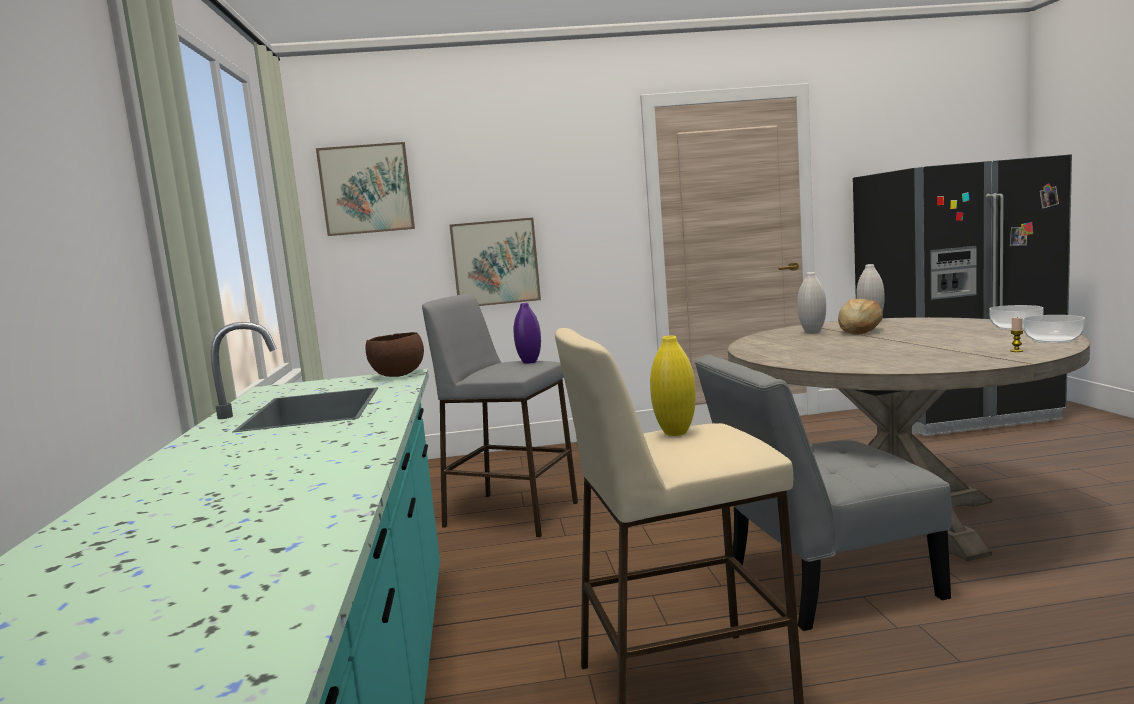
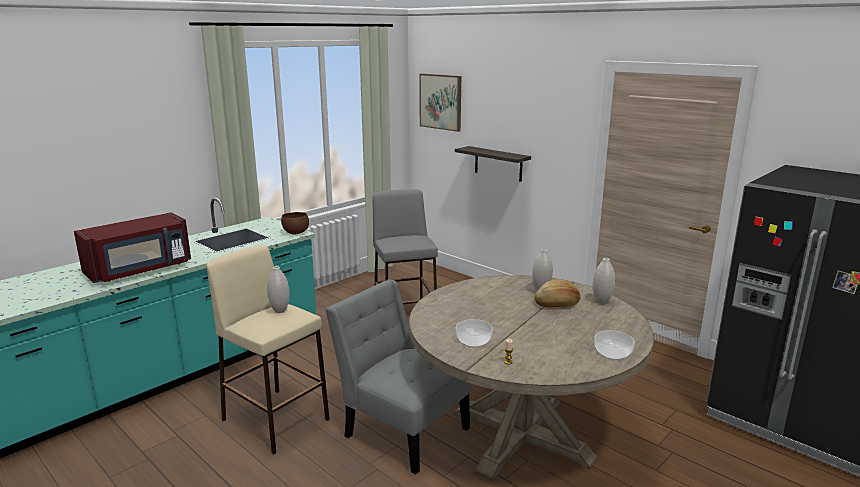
camera: 50 degrees right, 10 degrees up
(306, 474) = (140, 270): none -> red microwave
(495, 262) = (498, 163): picture -> shelf
(529, 362) = (414, 242): purple vase -> none
(675, 433) = (280, 311): yellow vase -> white vase
(1052, 340) = (562, 370): bowl -> bowl (473, 341)

